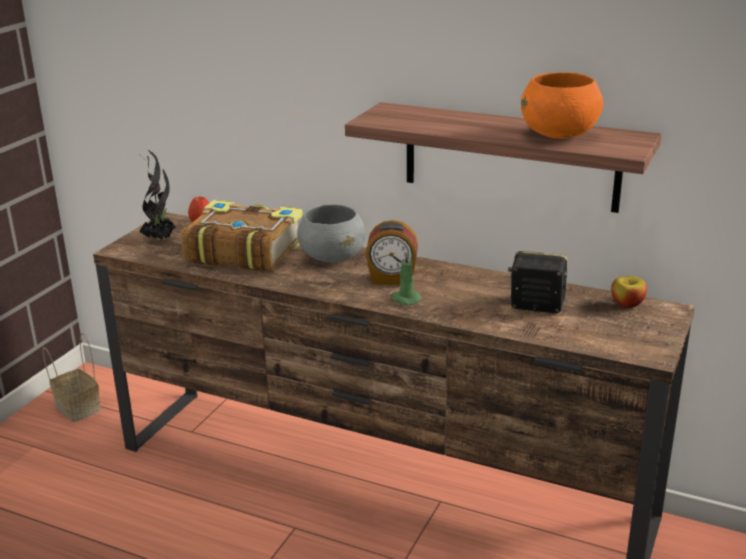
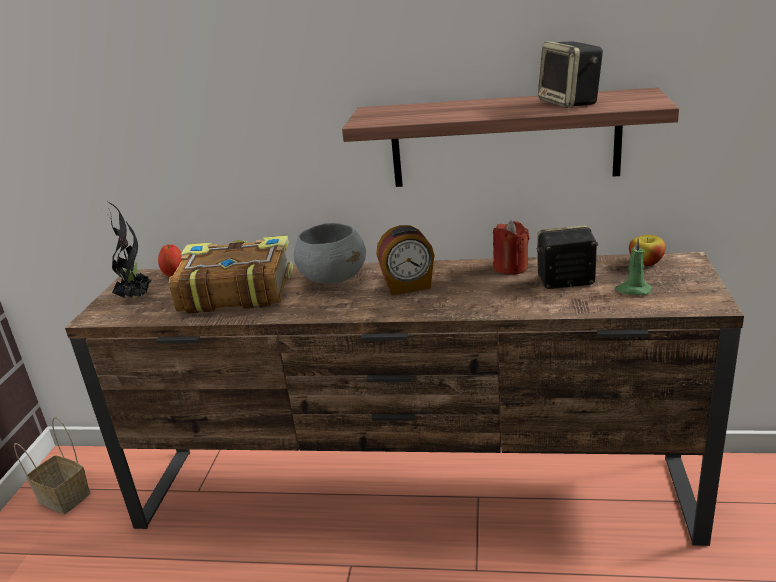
camera: 15 degrees left, 0 degrees up
(405, 299) = (435, 303): green candle -> green candle (633, 290)
(497, 281) = (510, 267): none -> red candle
(559, 135) = (570, 102): orange bowl -> speaker

